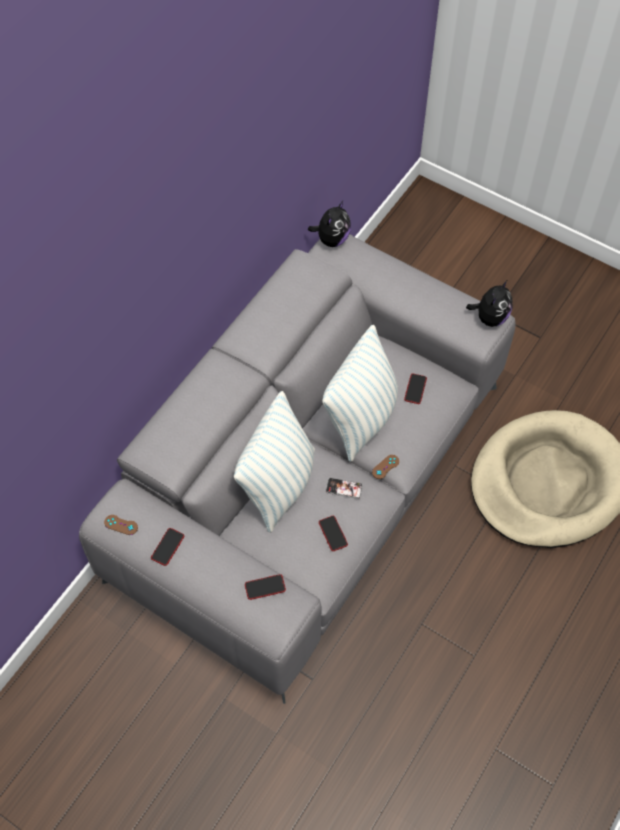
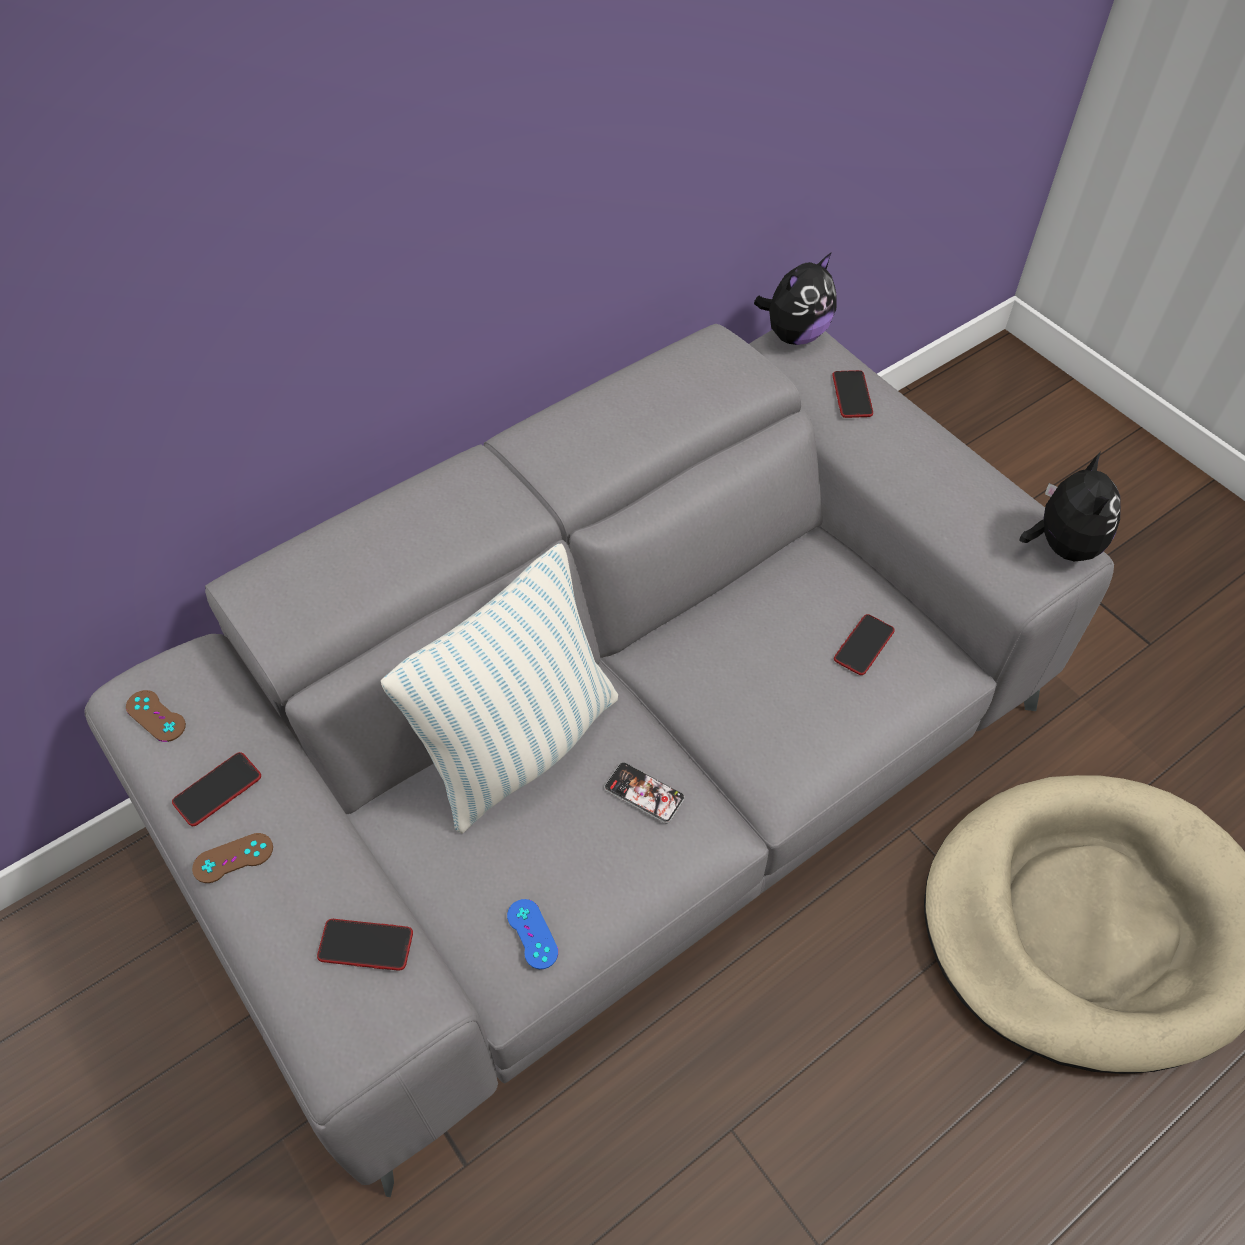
camera: 20 degrees right, 5 degrees down
(321, 563) = (532, 934): none -> blue game controller
(333, 533) = (583, 878): phone -> phone (852, 395)
(361, 418) = (735, 668): pillow -> none
(385, 467) = (747, 777): brown game controller -> brown game controller (233, 858)
(490, 317) = (1061, 545): plush toy -> plush toy turned 45 degrees counterclockwise

